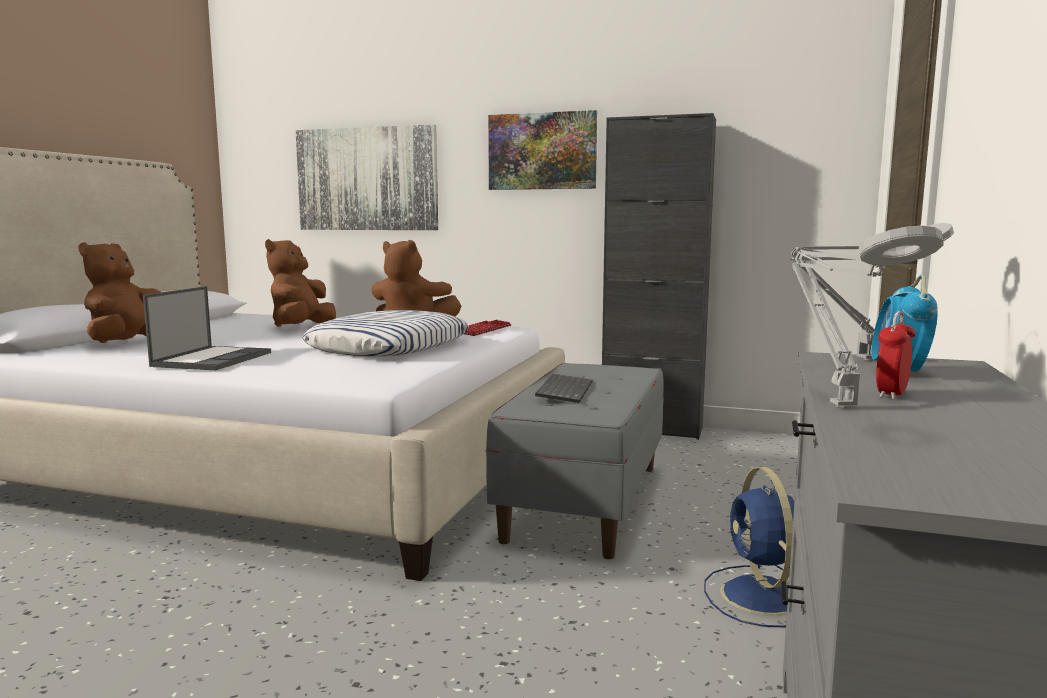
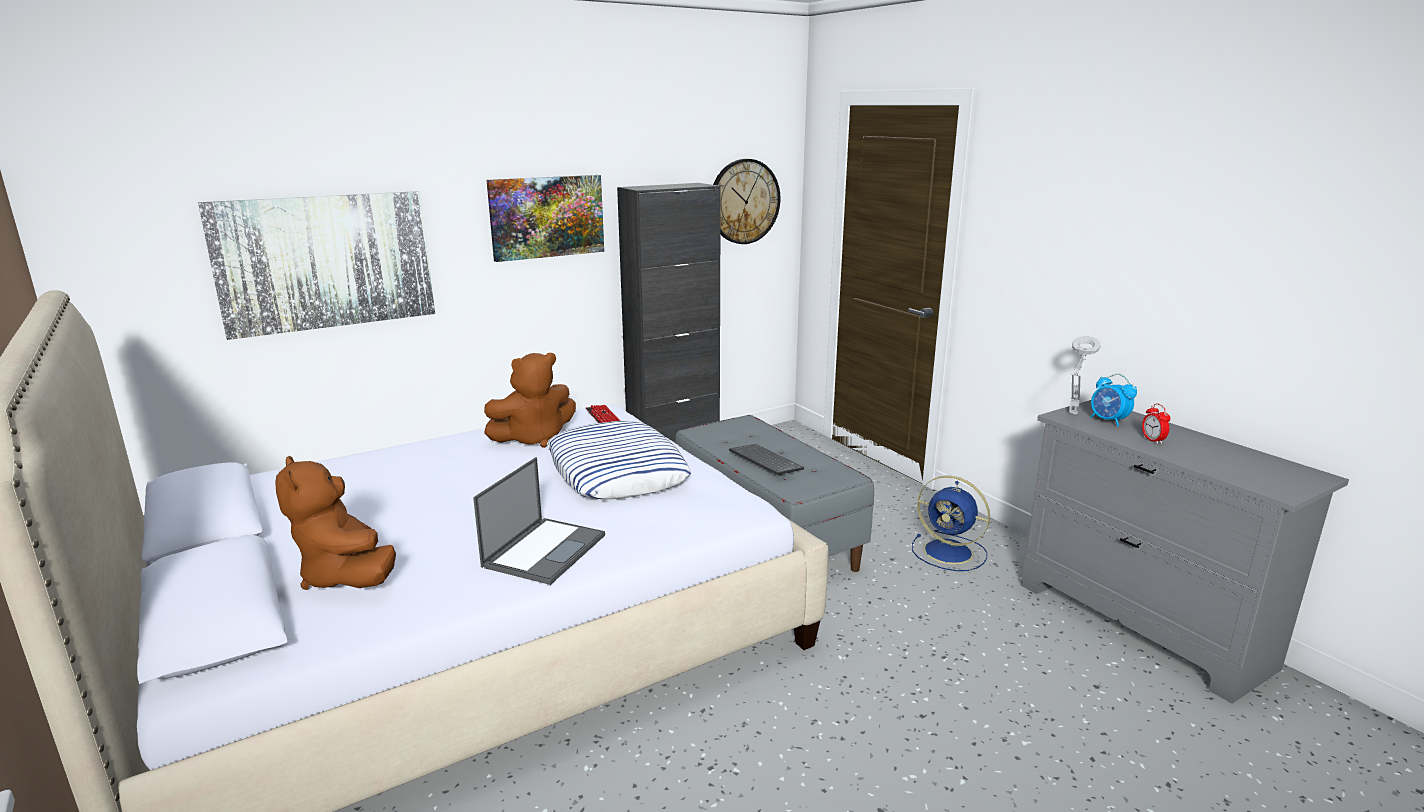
camera: 50 degrees left, 10 degrees up
(213, 359) = (545, 550): laptop -> laptop turned 60 degrees clockwise
(301, 327) = (427, 476): brown plush toy -> none
(783, 143) = (744, 201): none -> wall clock
(839, 404) = (1164, 454): grey table lamp -> none

